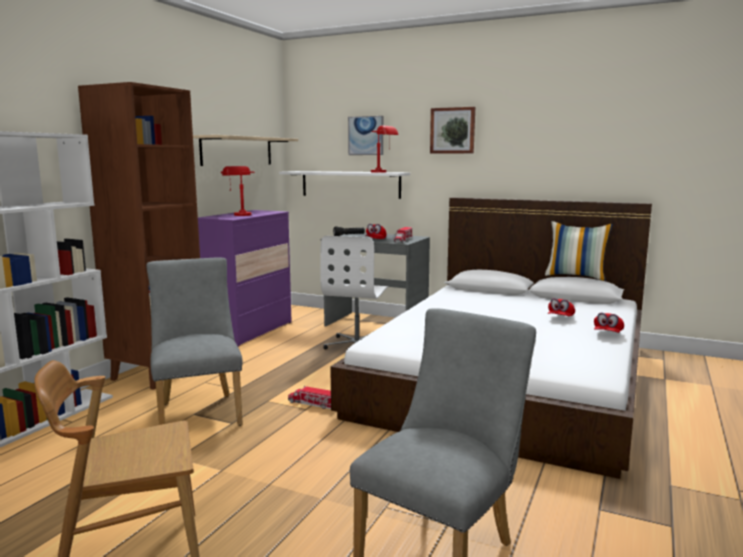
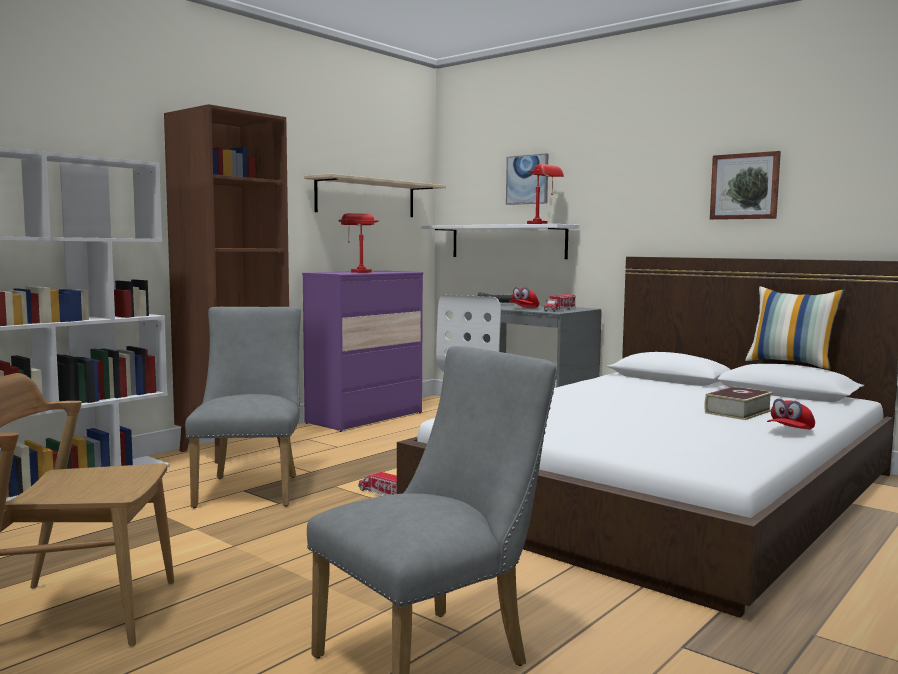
camera: 15 degrees right, 5 degrees down
(452, 130) = (632, 168): picture -> picture (745, 186)
(560, 318) = (738, 412): red cap -> book

